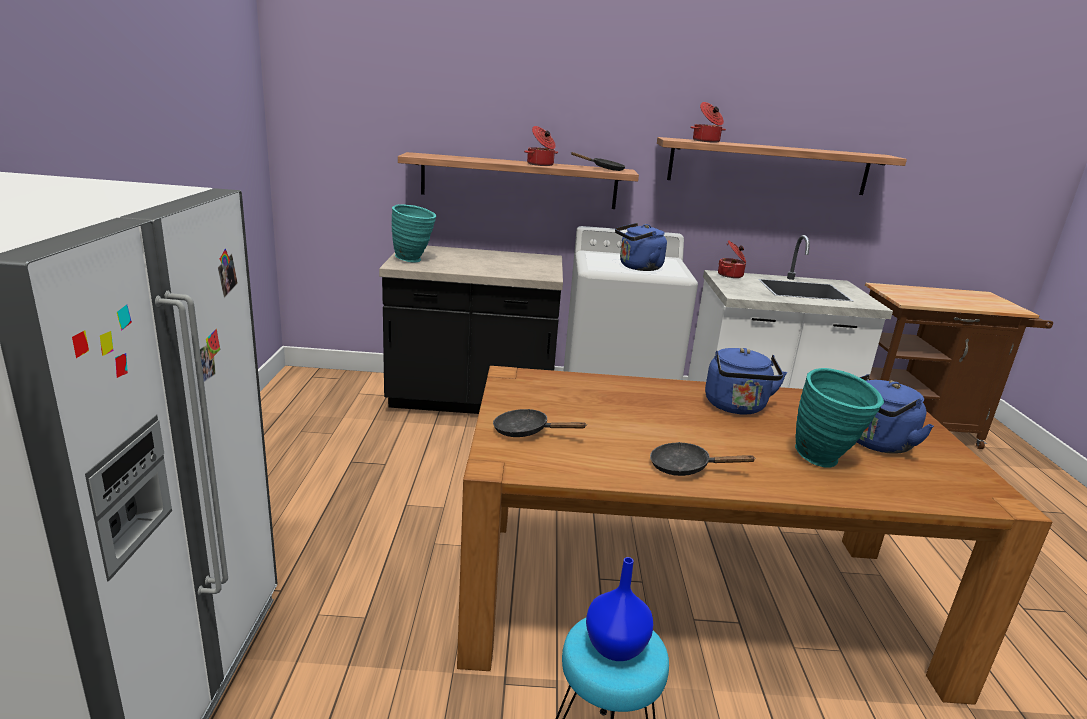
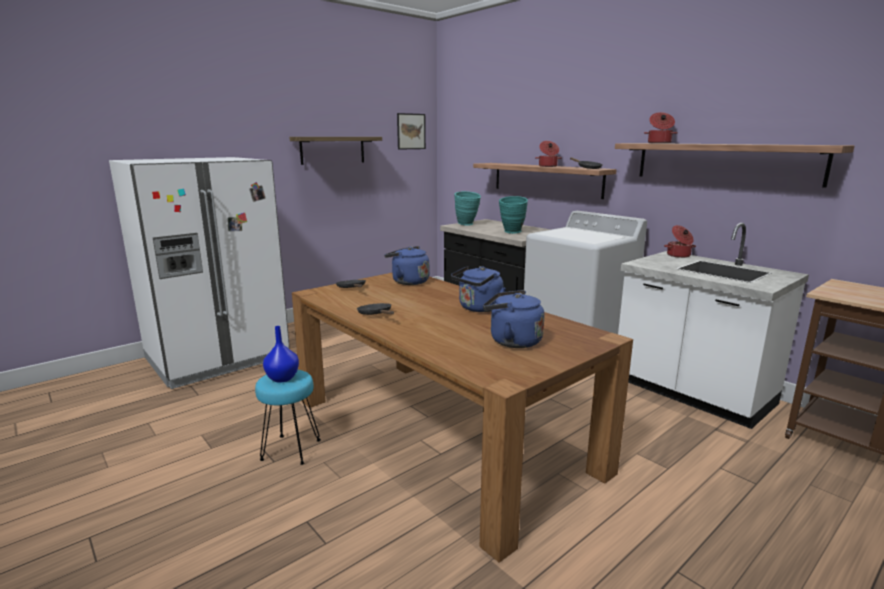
camera: 50 degrees right, 5 degrees down
(147, 134) = (332, 150): none -> shelf
(239, 88) = (411, 131): none -> picture
(638, 267) = (574, 236): blue kettle -> blue kettle (408, 282)
(825, 461) = (452, 335): turquoise vase -> turquoise vase (512, 232)

